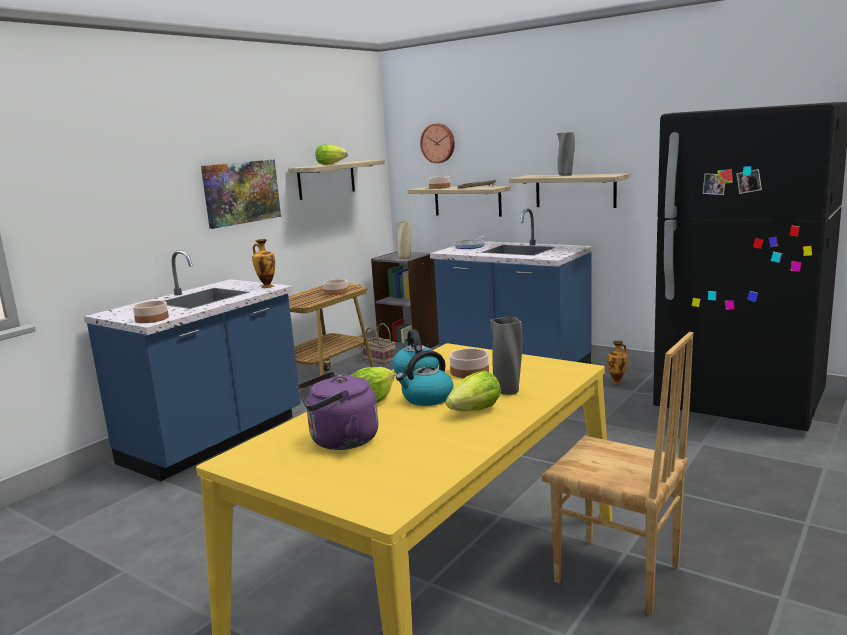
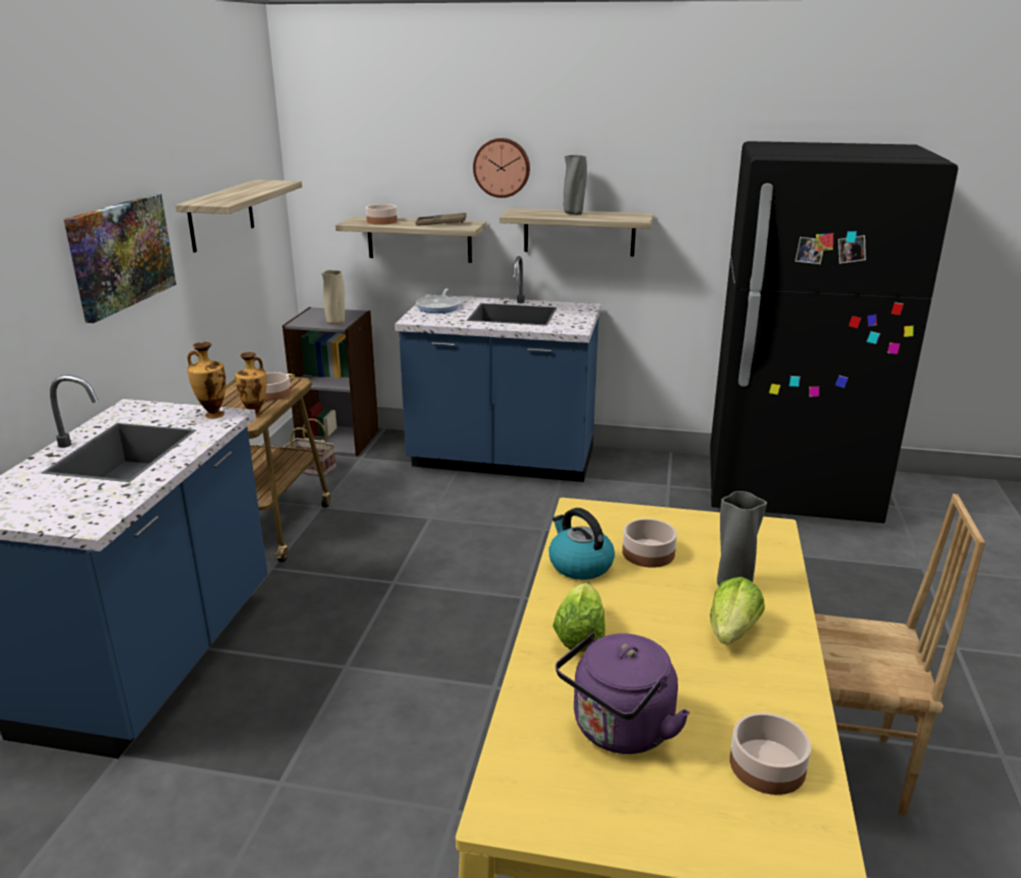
camera: 25 degrees left, 10 degrees up
(151, 319) = (83, 516): bowl -> bowl (766, 765)
(330, 164) = (236, 194): lettuce -> none
(427, 398) = (647, 617): kettle -> none
(438, 143) = (372, 154): wall clock -> wall clock (502, 167)
(617, 382) = (641, 473): vase -> vase (255, 414)

